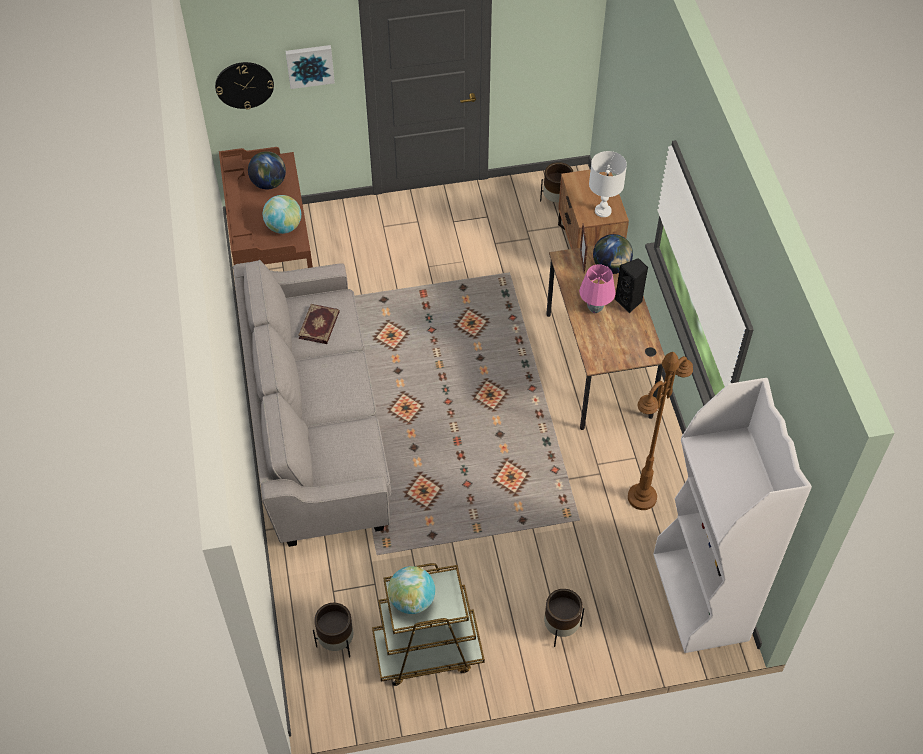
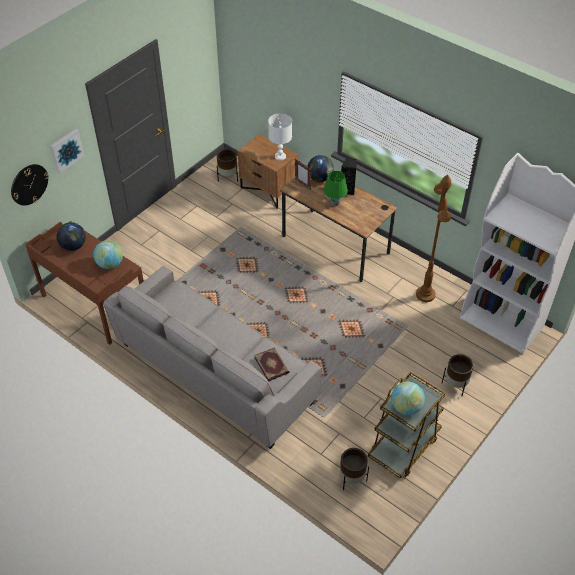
camera: 40 degrees left, 5 degrees down
(320, 325) = (181, 309): book -> book (272, 365)
(595, 309) = (335, 203): pink table lamp -> green table lamp

